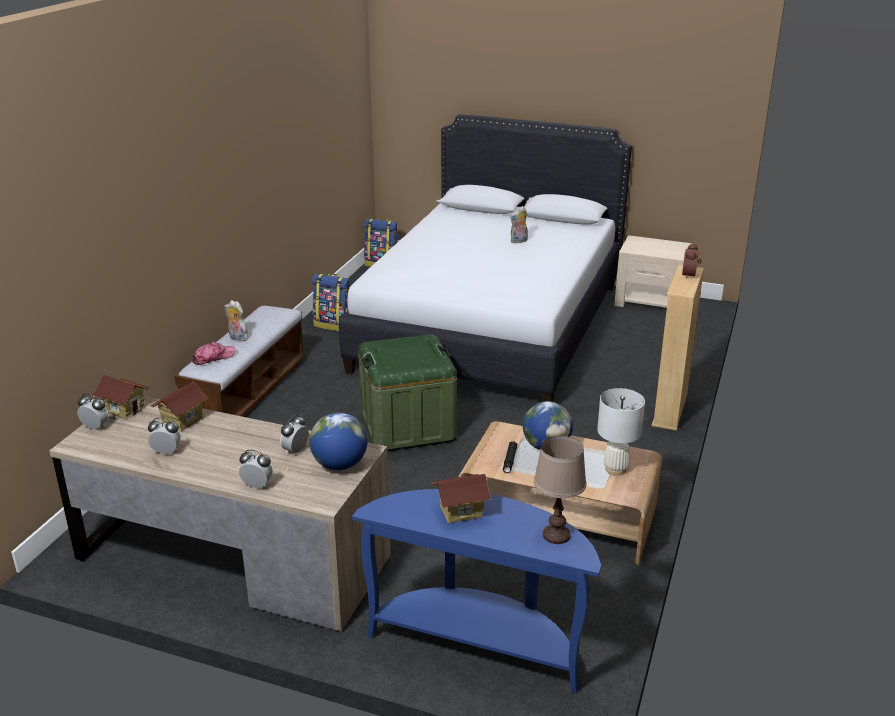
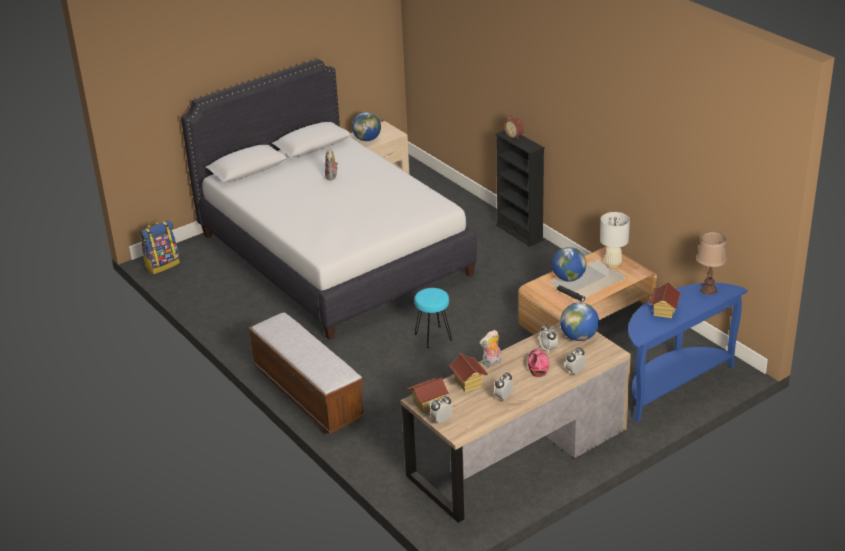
camera: 55 degrees left, 5 degrees up
(213, 357) = (323, 369): cap -> cap (537, 365)
(237, 338) = (302, 351): plush toy -> plush toy (491, 363)
(334, 325) = (244, 322): backpack -> none
(408, 426) = (433, 336): green storage box -> turquoise stool
(643, 247) = (367, 139): none -> globe
(670, 410) = (519, 232): beige bookcase -> black bookcase

